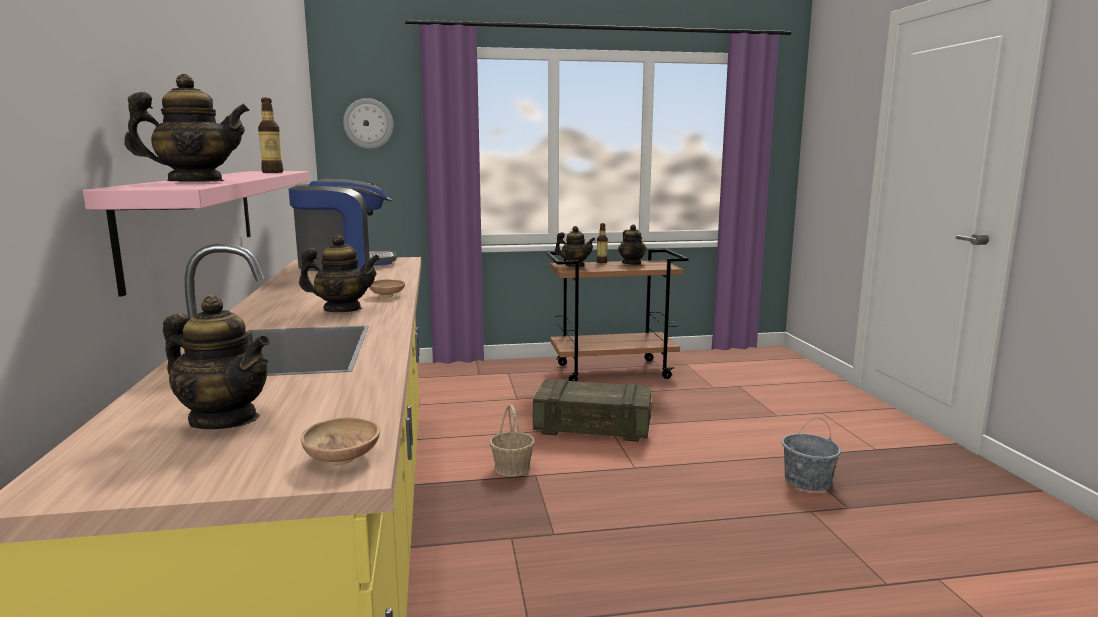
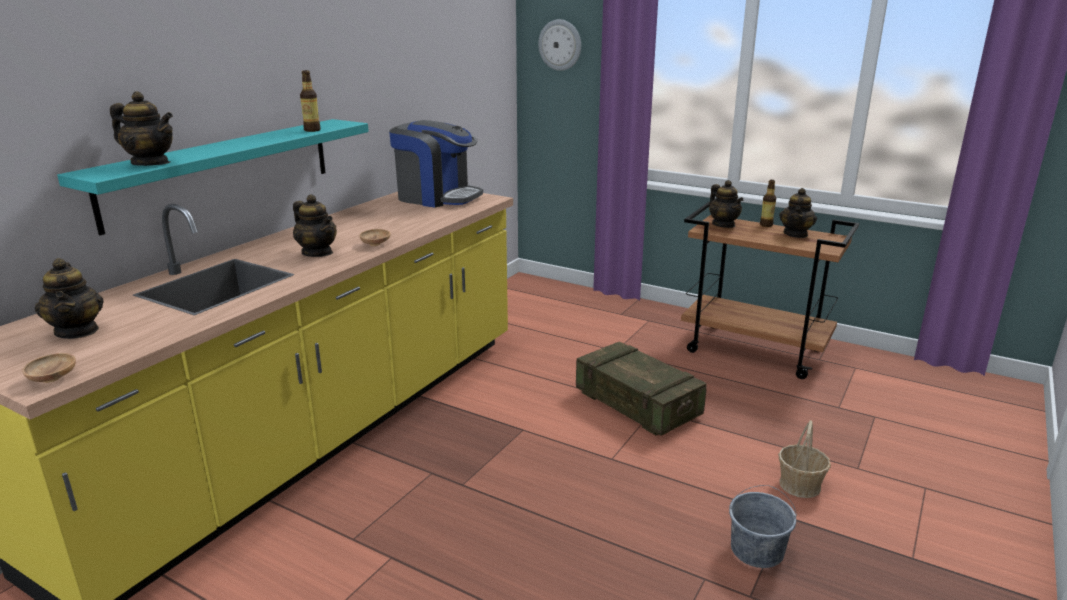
camera: 40 degrees right, 10 degrees up
(195, 218) = (222, 171): pink shelf -> turquoise shelf
(512, 467) = (516, 415): basket -> basket (800, 485)

